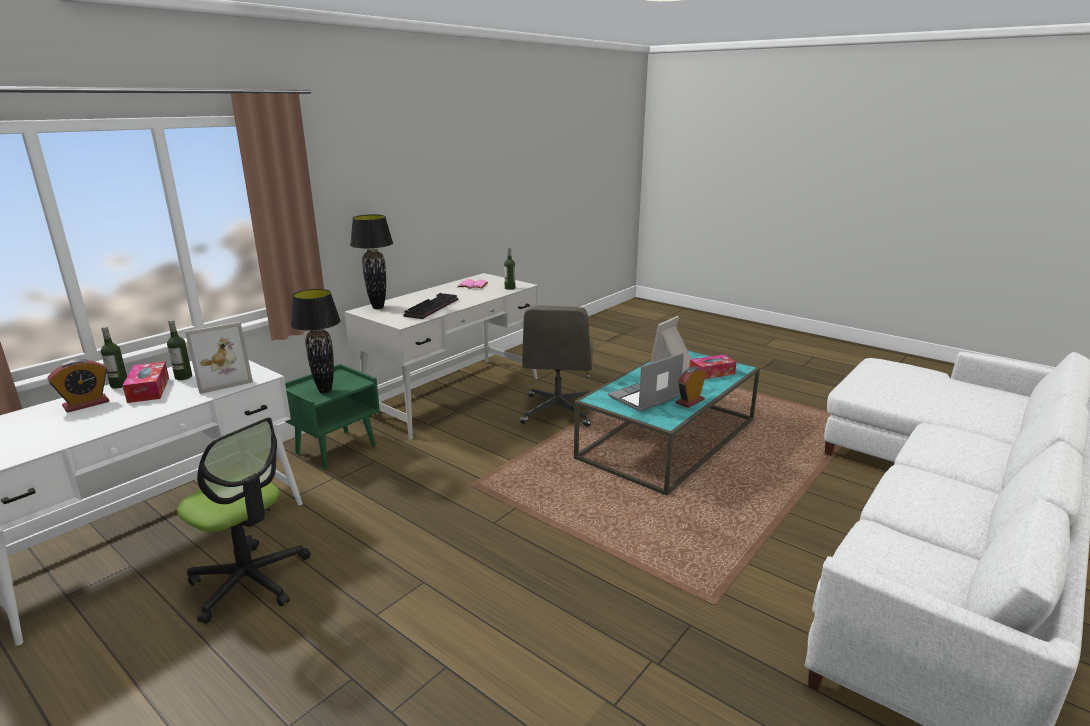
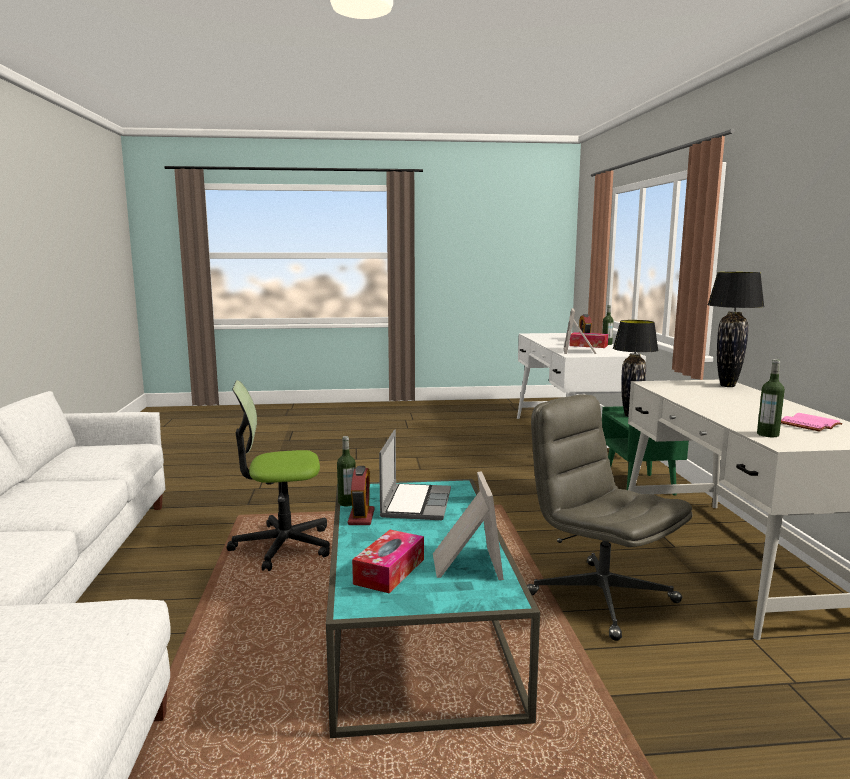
camera: 135 degrees right, 10 degrees down
(183, 377) = (600, 349): bottle -> bottle (347, 503)
(250, 581) = (494, 445): office chair -> office chair (282, 546)
(431, 307) = (701, 396): keyboard -> none

